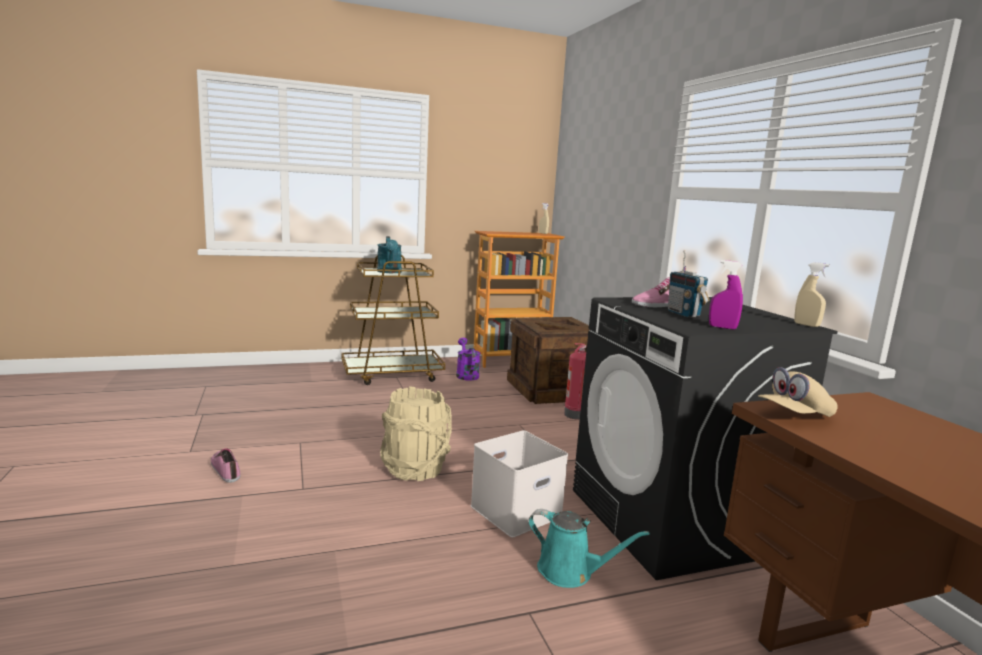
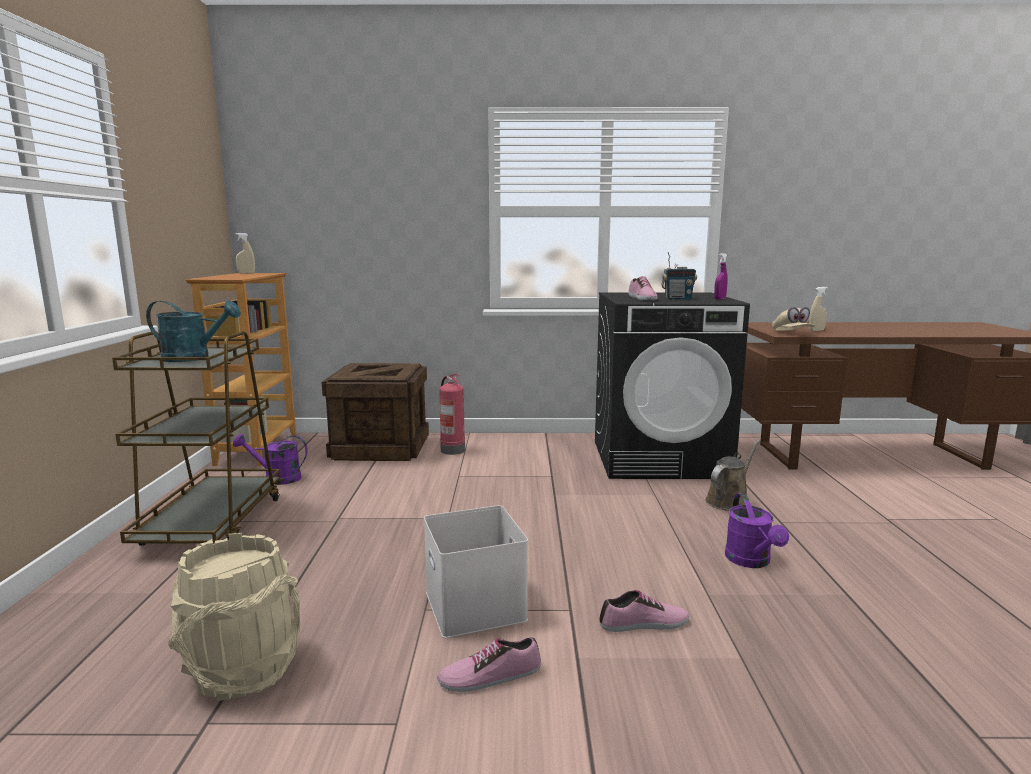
camera: 70 degrees left, 0 degrees up
(283, 519) = (644, 624): none -> shoe
(408, 580) = (751, 561): none -> purple watering can
(415, 469) = (542, 538): beige bucket -> beige bucket (244, 669)
(516, 510) = (637, 504): white storage box -> white storage box (472, 605)
(570, 572) = (729, 501): turquoise watering can -> brown watering can
(806, 325) = (698, 292): beige spray bottle -> beige spray bottle (816, 330)

